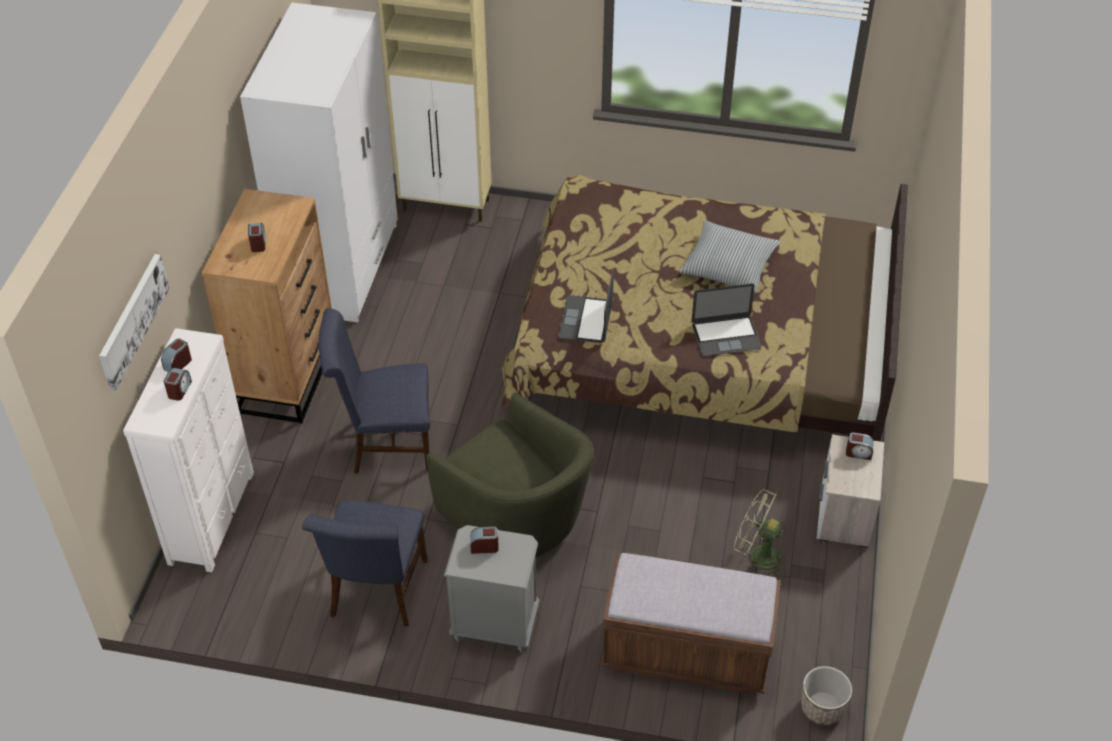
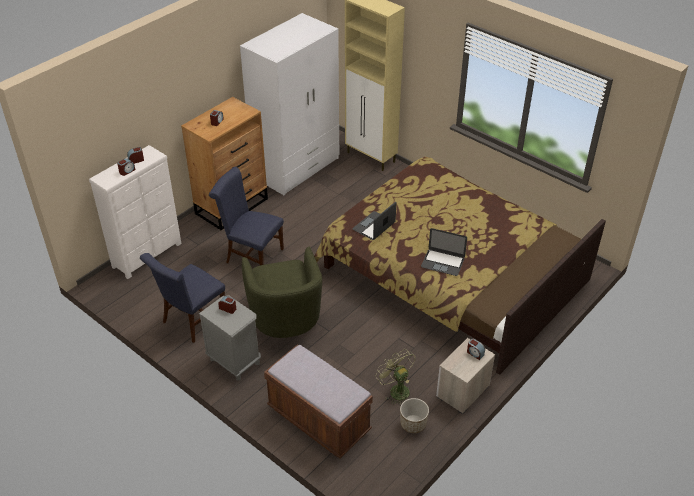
camera: 30 degrees right, 5 degrees down
(132, 320) = (115, 126): picture -> none
(728, 265) = (474, 228): pillow -> none
(822, 708) = (369, 483): planter -> planter (413, 424)

